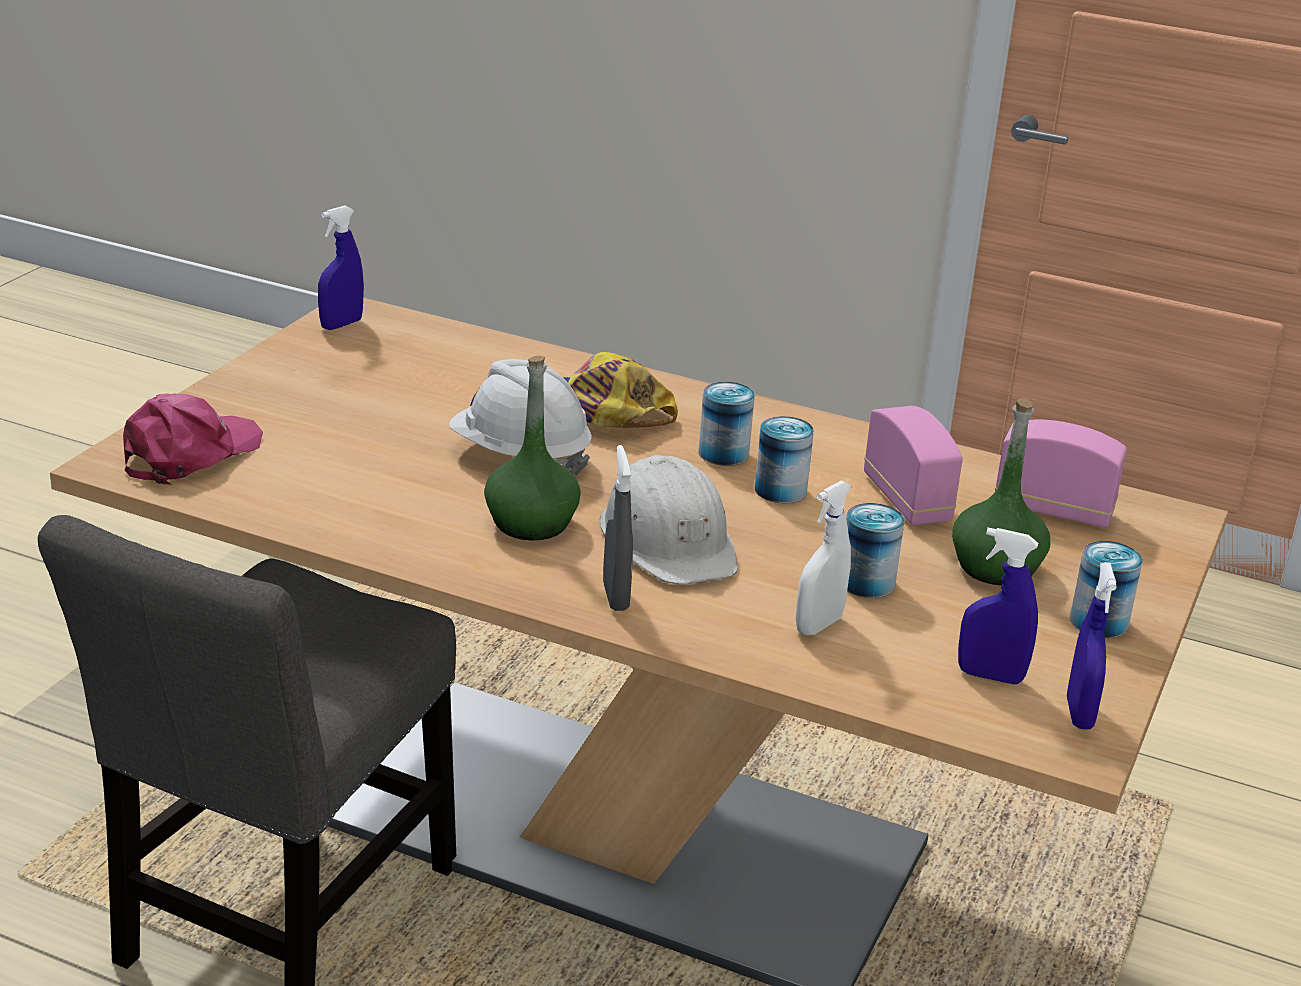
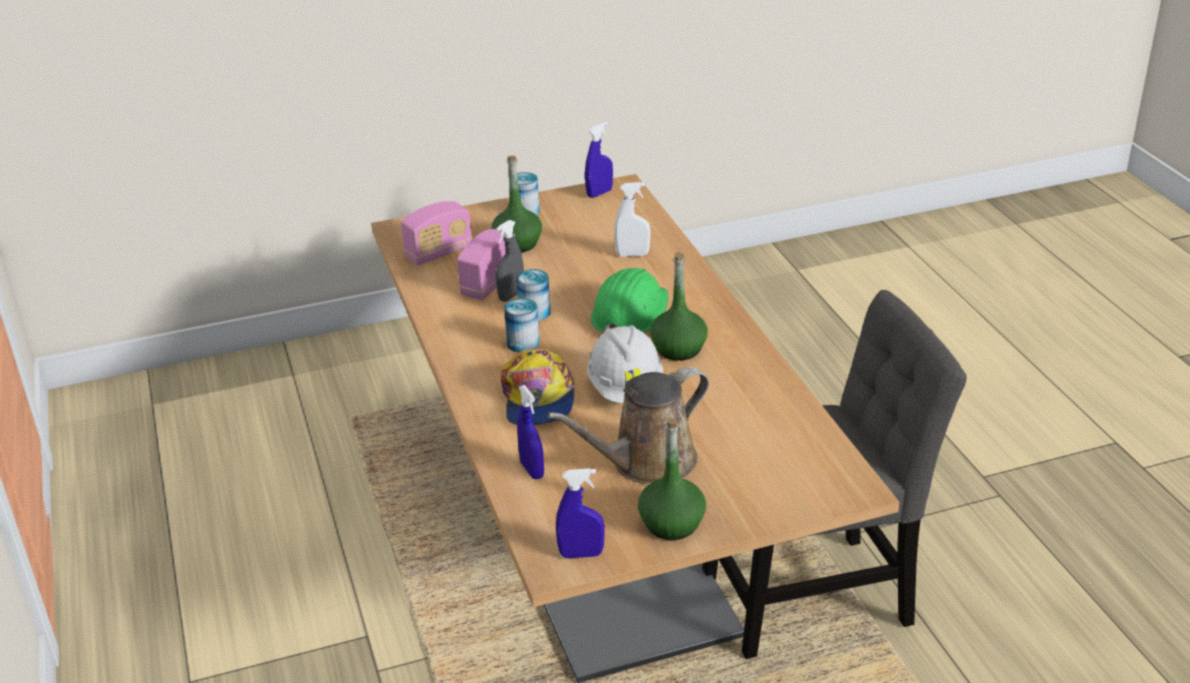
camera: 130 degrees left, 5 degrees up
(189, 454) = (805, 476): pink cap -> none
(286, 370) = (672, 523): none -> green bottle
(386, 403) = (646, 462): none -> brown watering can
(615, 597) = (695, 299): grey spray bottle -> grey spray bottle (511, 296)
(669, 540) = (629, 312): white hard hat -> green hard hat
(866, 582) = (581, 260): can -> none
(990, 676) = (604, 214): blue spray bottle -> blue spray bottle (532, 470)
(1053, 509) = (439, 253): radio -> radio turned 105 degrees counterclockwise

